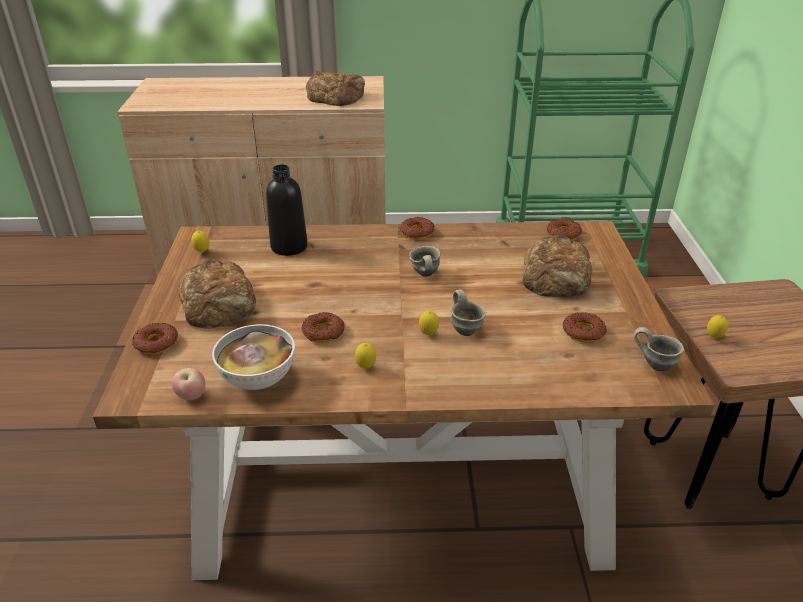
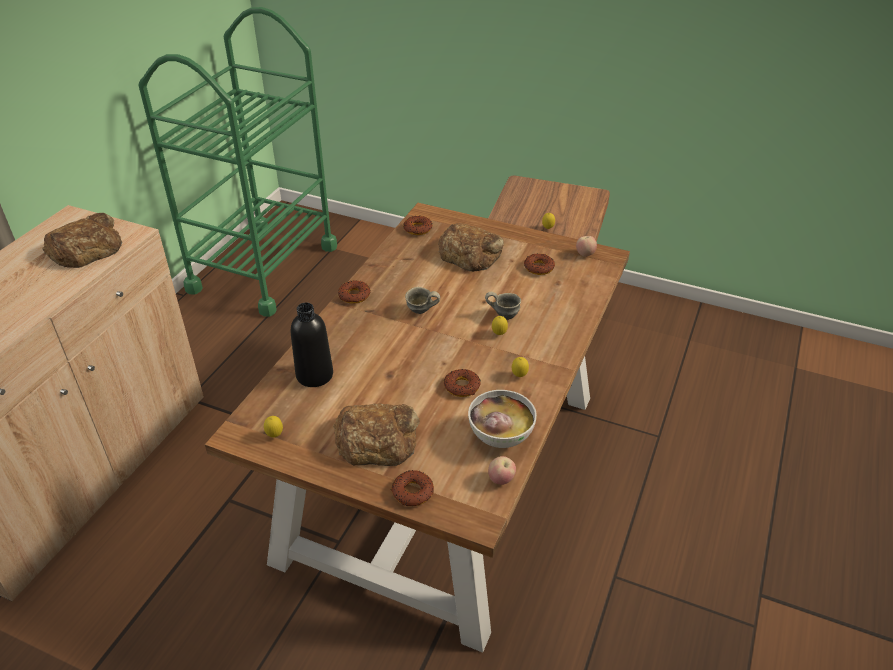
camera: 65 degrees left, 5 degrees up
(655, 363) = (585, 254): grey mug -> apple

